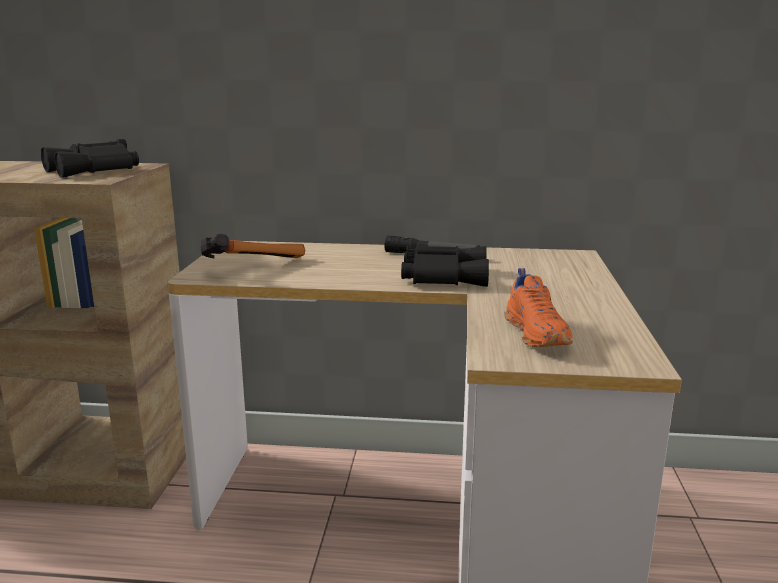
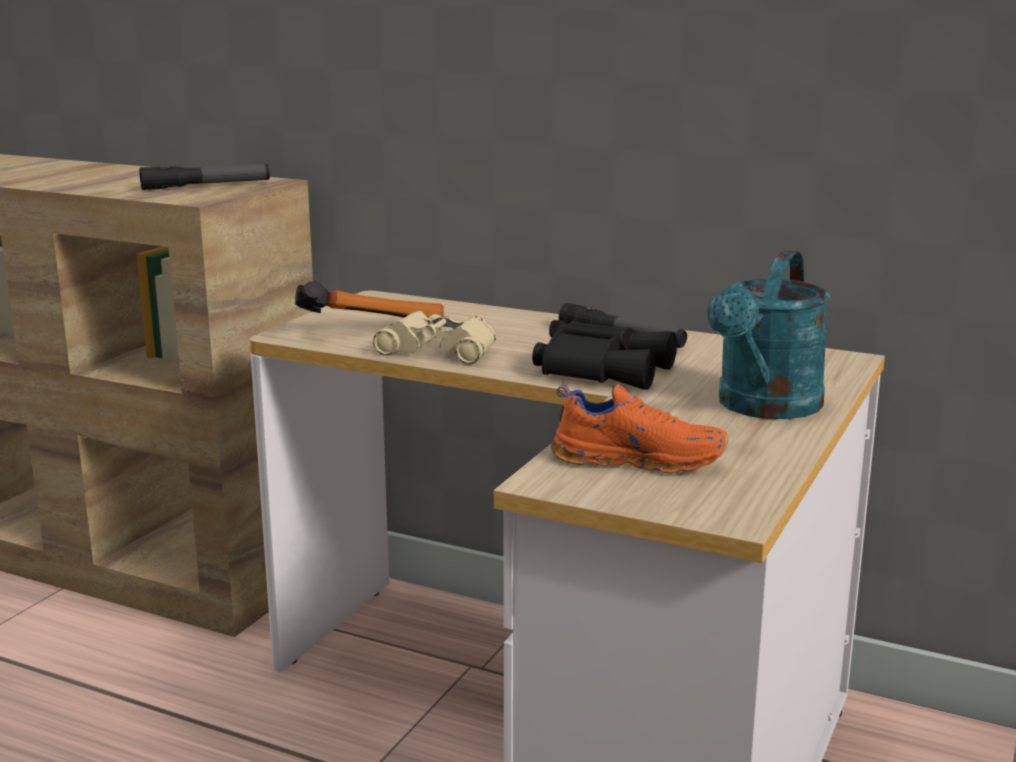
camera: 20 degrees right, 0 degrees up
(95, 171) = (206, 186): black binoculars -> flashlight
(320, 276) = (439, 350): none -> beige binoculars
(538, 334) = (638, 460): orange shoe -> orange shoe turned 90 degrees counterclockwise
(571, 289) = (764, 408): none -> turquoise watering can

